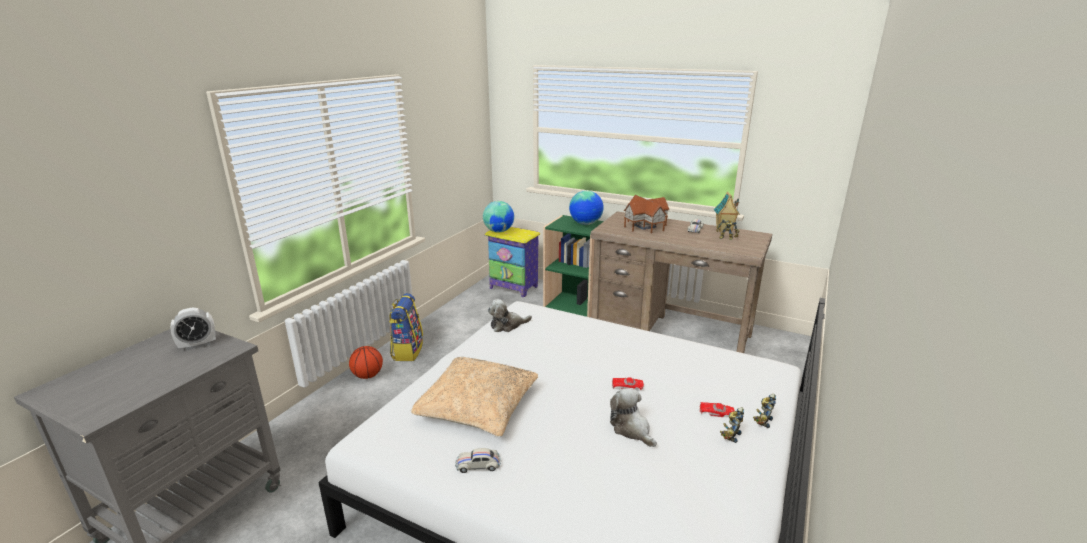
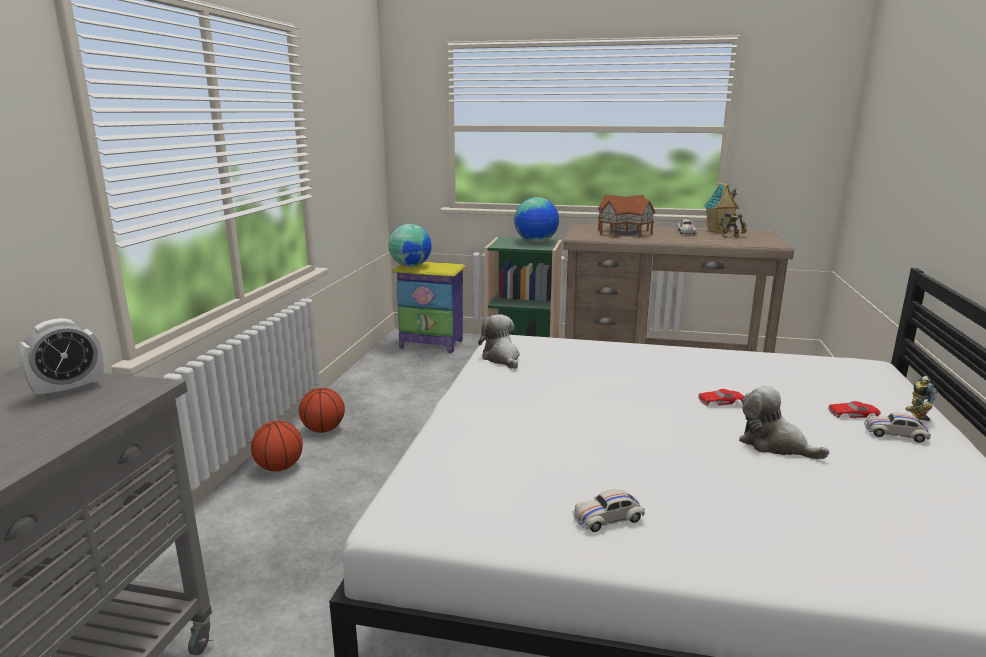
camera: 15 degrees left, 5 degrees down
(407, 351) = (323, 430): backpack -> basketball
(477, 406) = (540, 449): beige pillow -> none
(507, 325) = (502, 358): plush toy -> plush toy turned 105 degrees clockwise
(731, 435) = (895, 434): toy robot -> white toy car

